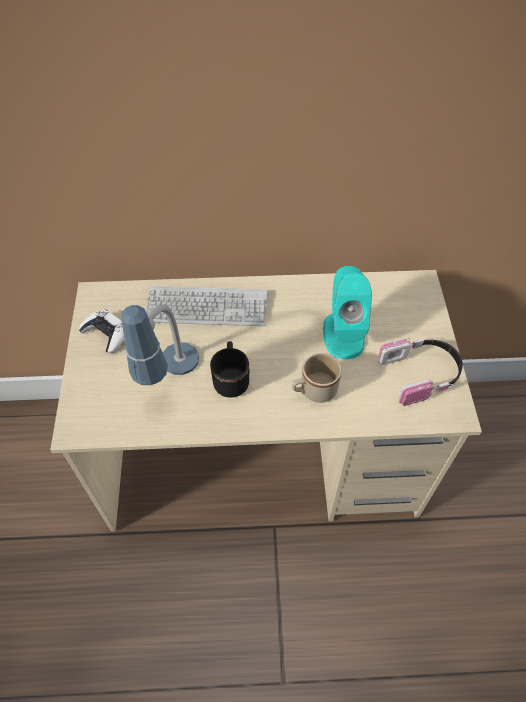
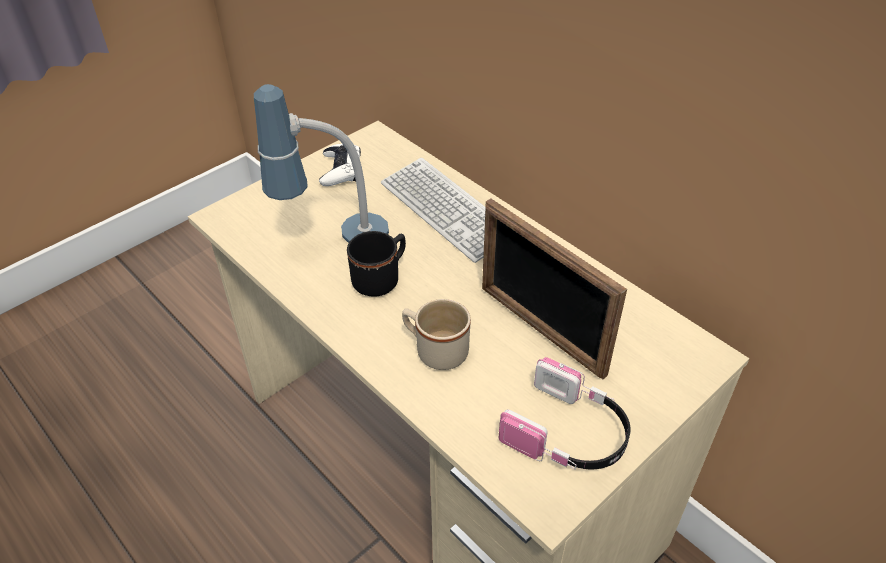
camera: 50 degrees right, 10 degrees down
(343, 334) = (540, 330): turquoise speaker -> picture frame

